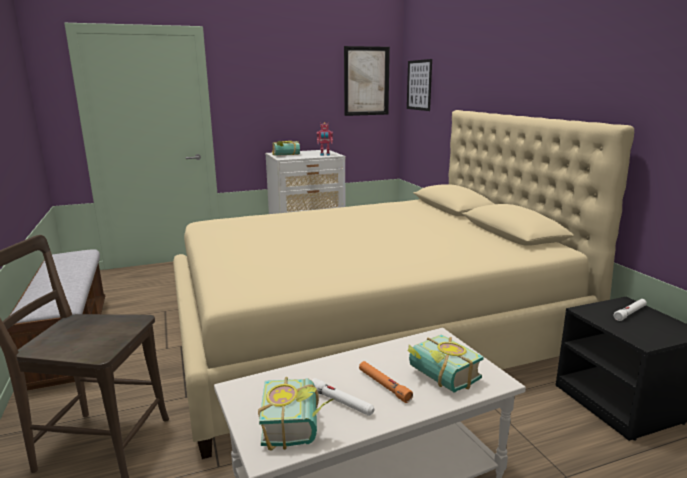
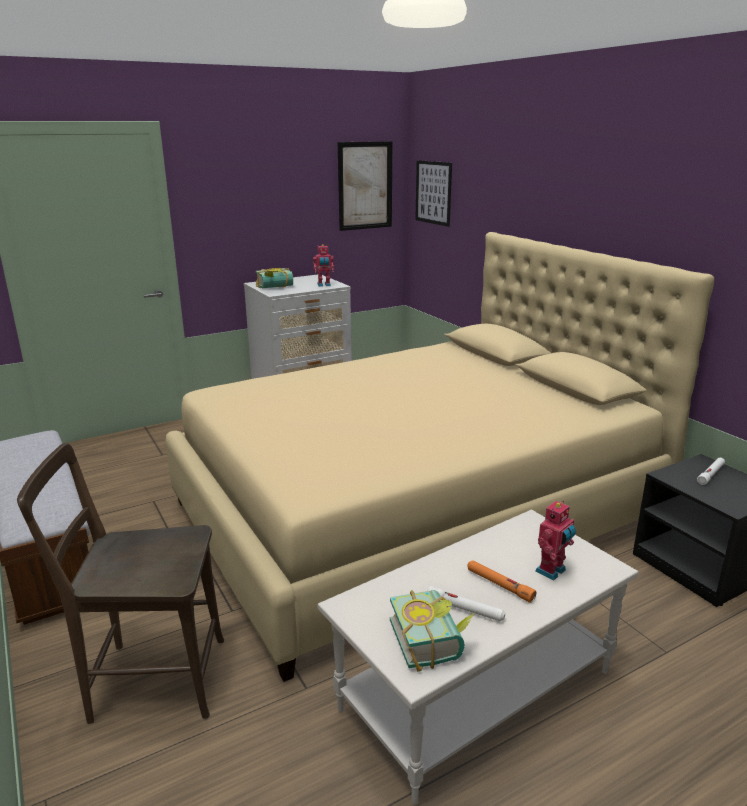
camera: 10 degrees left, 5 degrees up
(439, 378) = (552, 571): book -> toy robot

